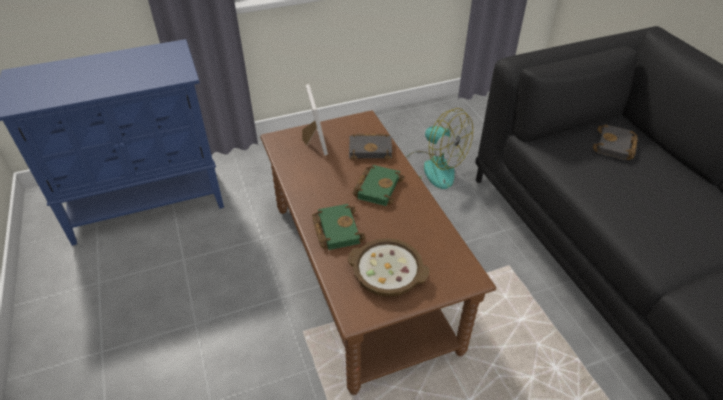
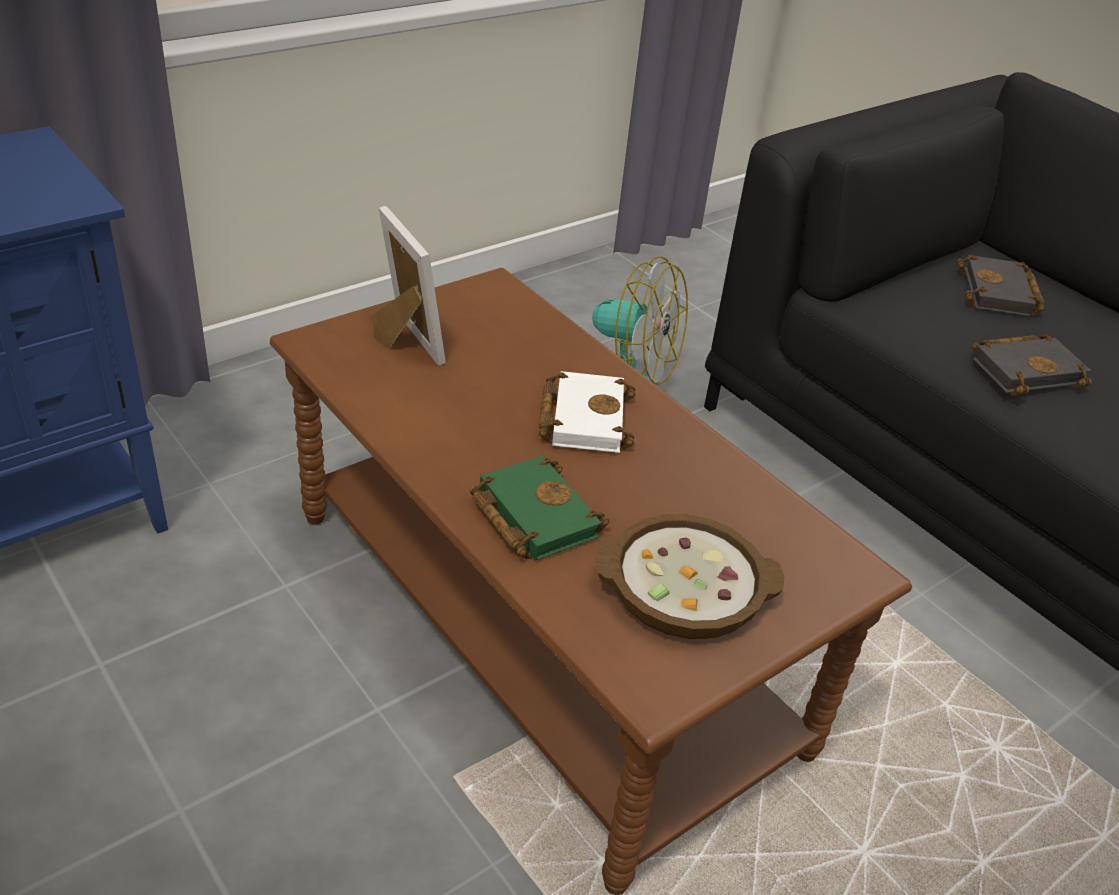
camera: 20 degrees left, 5 degrees down
(371, 149) = (536, 343): black book -> black book (1026, 370)
(377, 187) = (582, 417): green book -> white book

